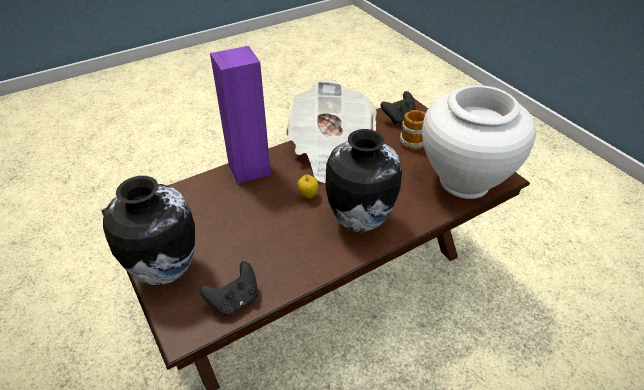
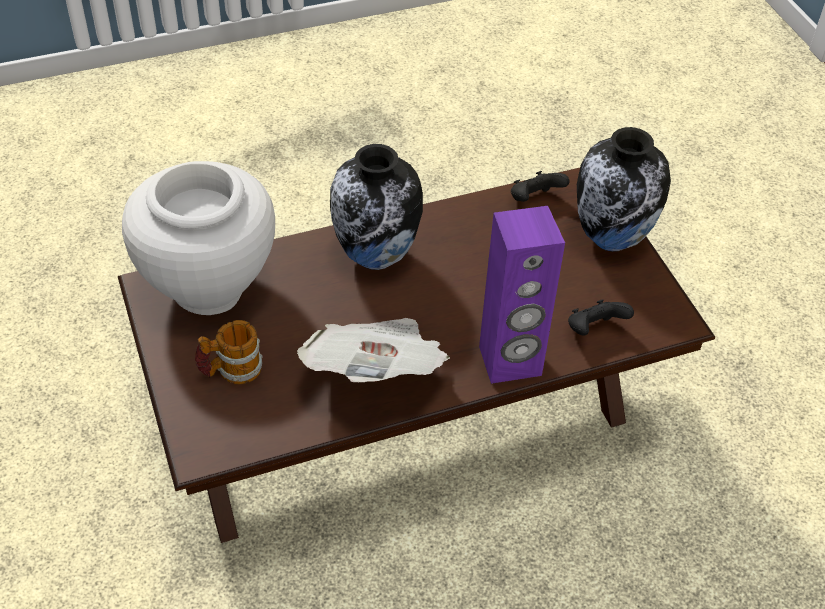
camera: 170 degrees left, 5 degrees up
(308, 195) = (432, 303): apple -> none
(399, 118) = (233, 426): black game controller -> black game controller (594, 330)

